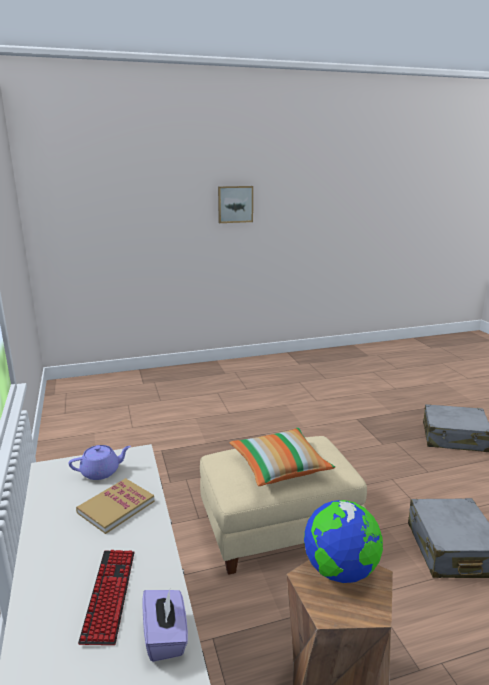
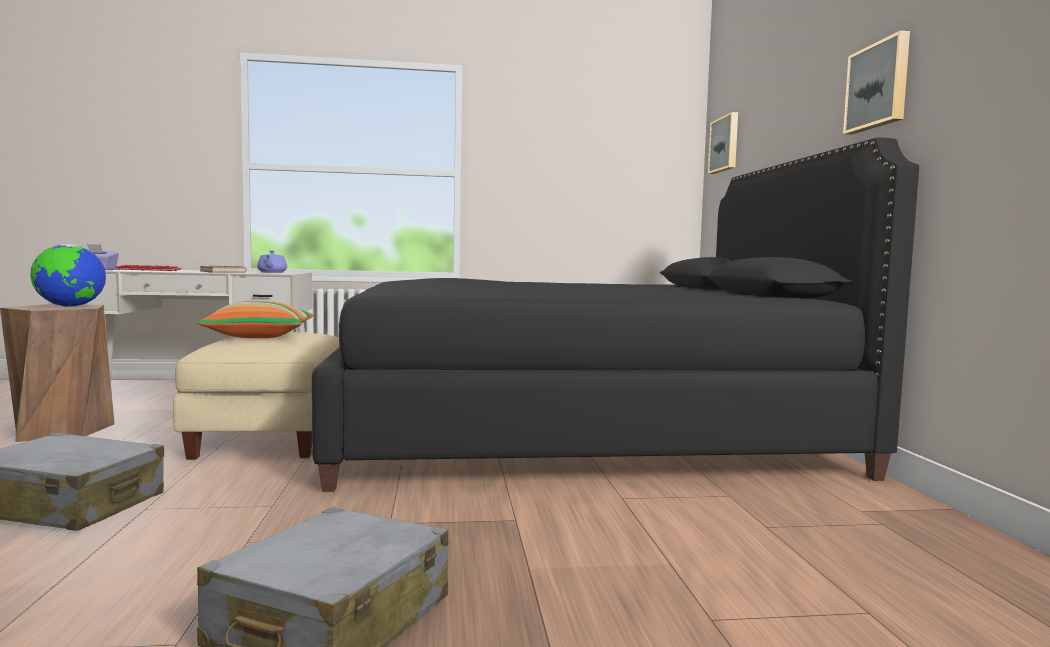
camera: 100 degrees right, 15 degrees down
(66, 207) = (725, 144): none -> picture
(217, 413) = (577, 432): none -> black bed

